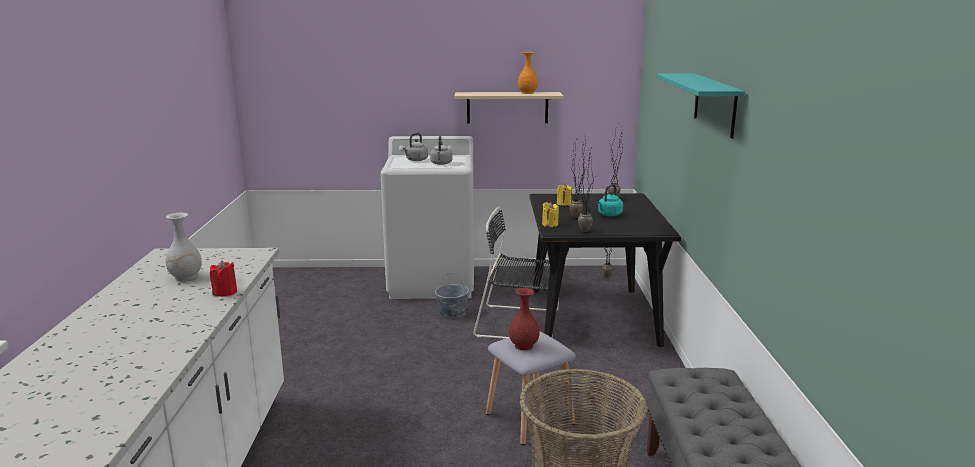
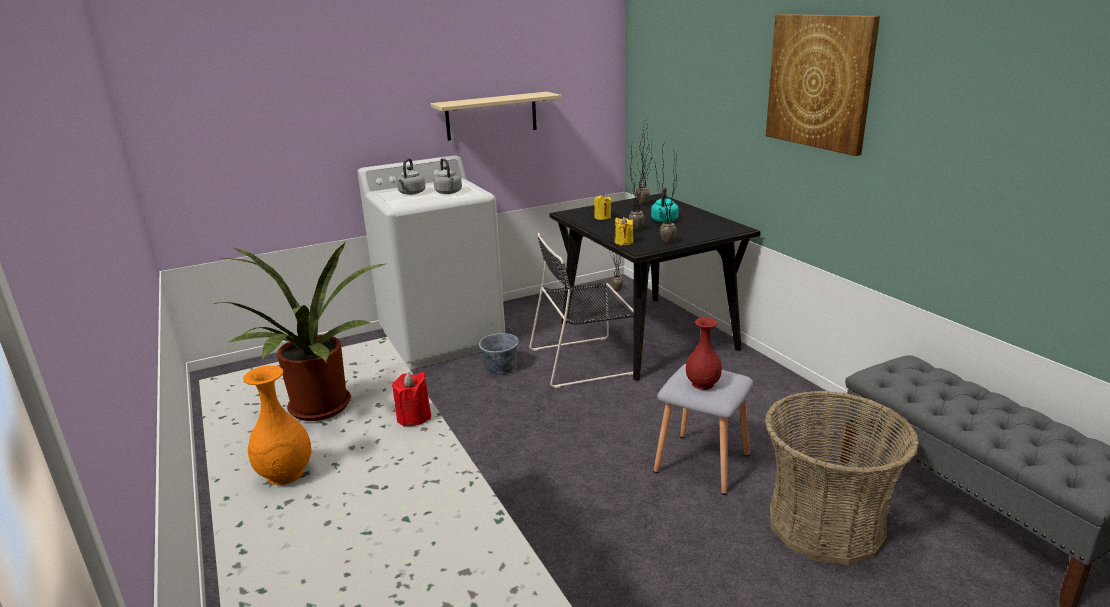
camera: 25 degrees left, 5 degrees up
(185, 277) = (319, 411): white vase -> potted plant
(527, 93) = (516, 95): orange vase -> orange vase (285, 474)
(715, 104) = (819, 82): turquoise shelf -> picture

